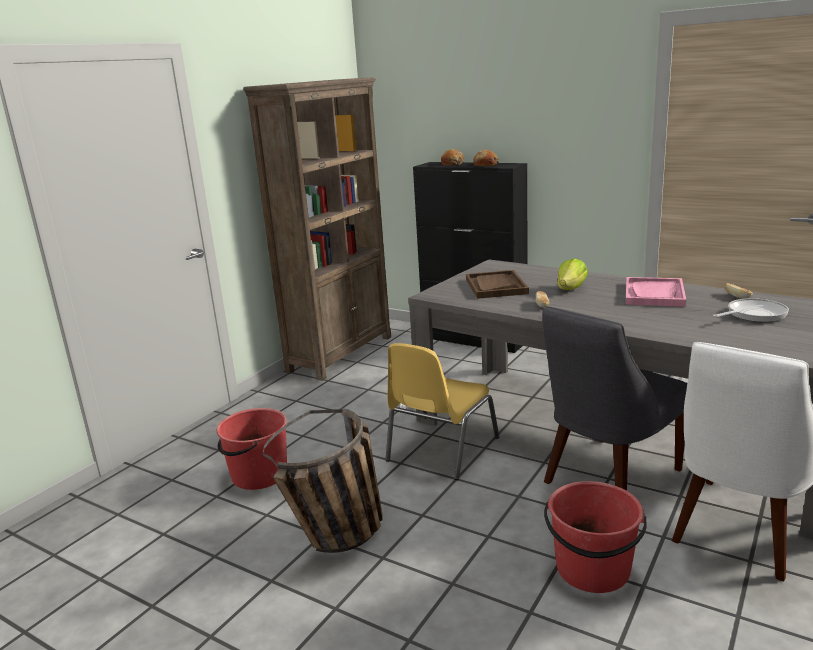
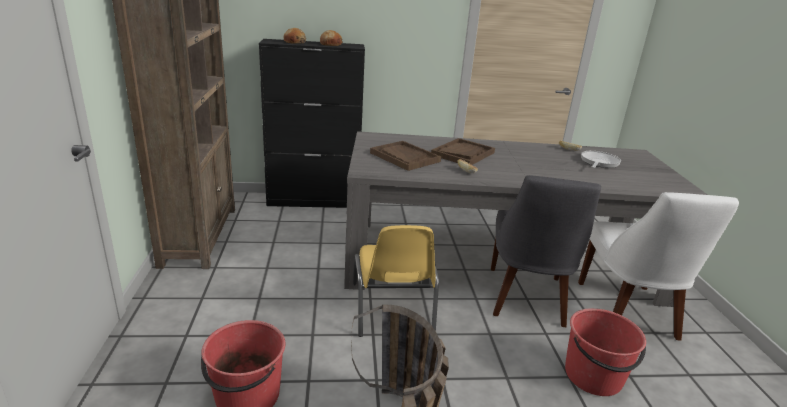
camera: 40 degrees left, 5 degrees up
(571, 289) = (463, 154): lettuce -> brown tray
(654, 294) = (522, 153): pink tray -> none

